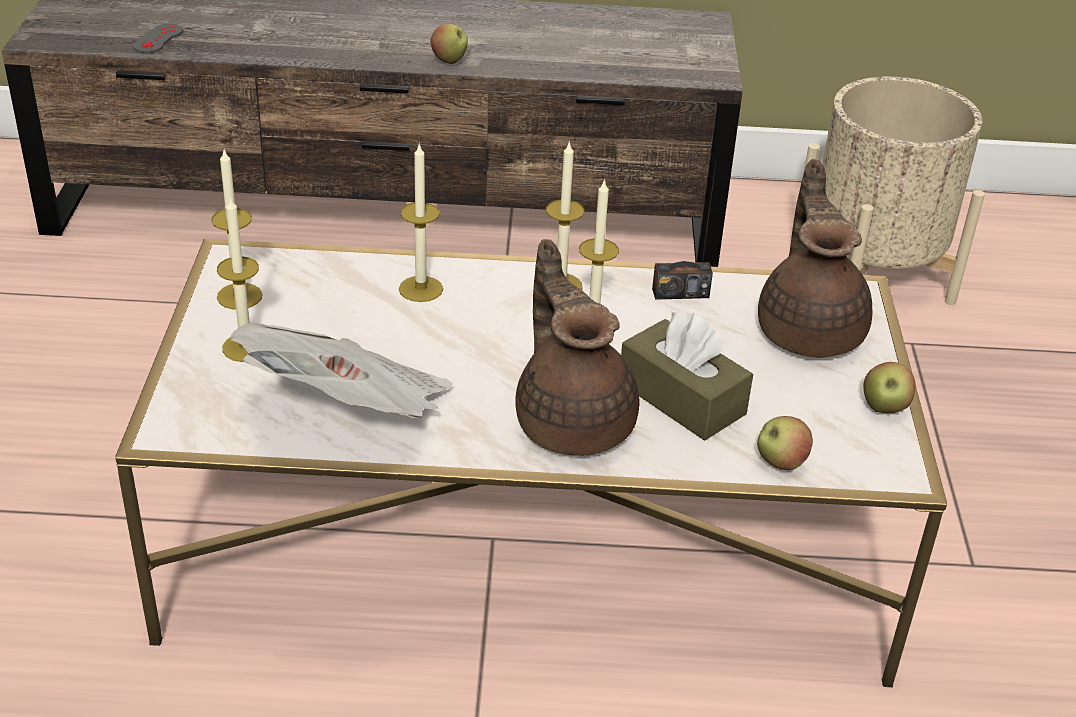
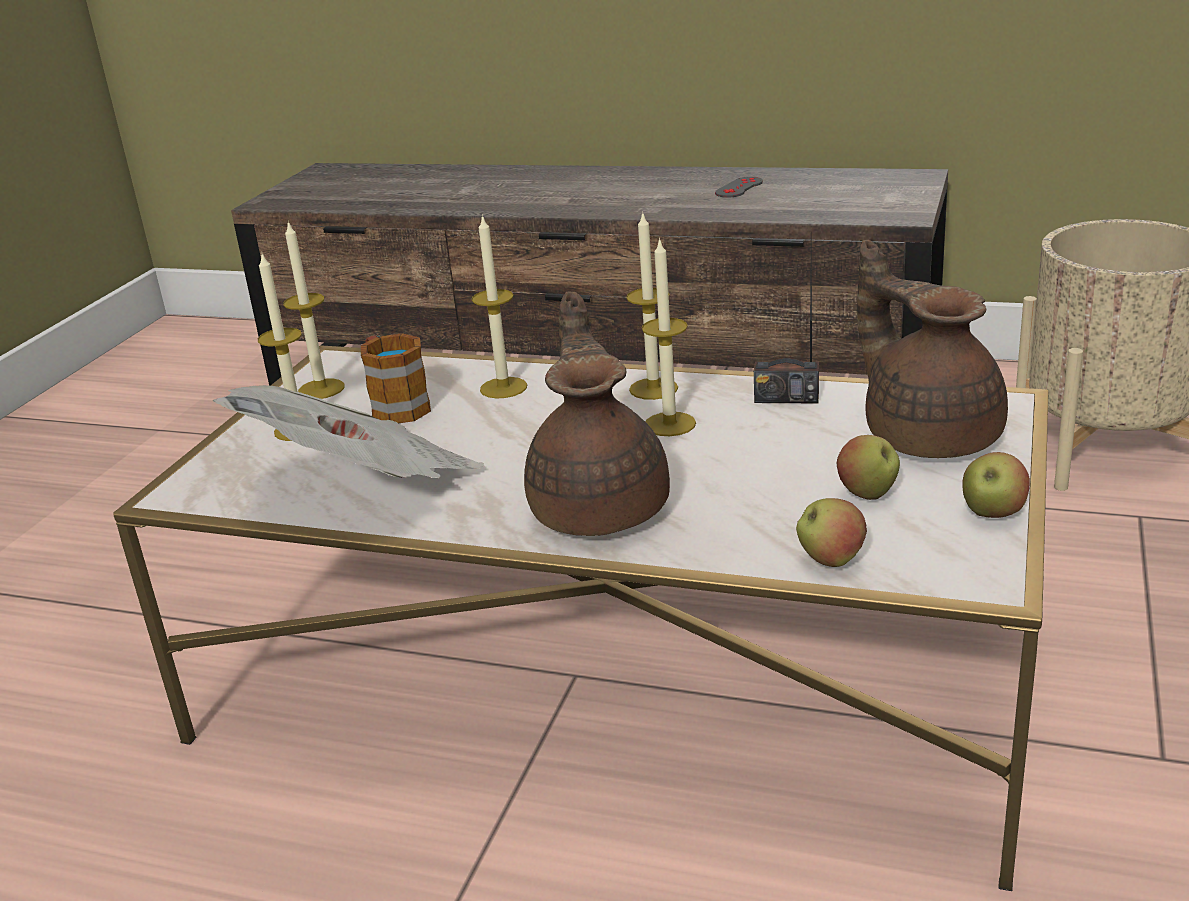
camera: 20 degrees right, 10 degrees down
(158, 39) = (368, 200): grey game controller -> grey game controller (739, 188)
(326, 314) = (395, 405): none -> mug
(449, 61) = (630, 210): apple -> apple (868, 494)
(681, 398) = (739, 492): brown tissue box -> none
(810, 329) = (928, 434): brown teapot -> brown teapot turned 45 degrees counterclockwise

